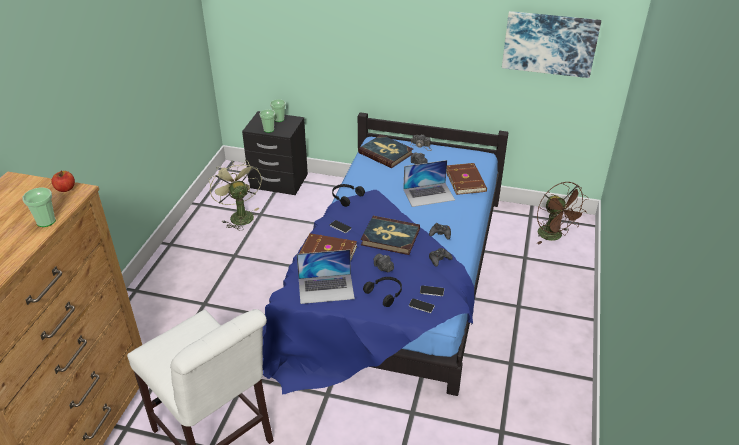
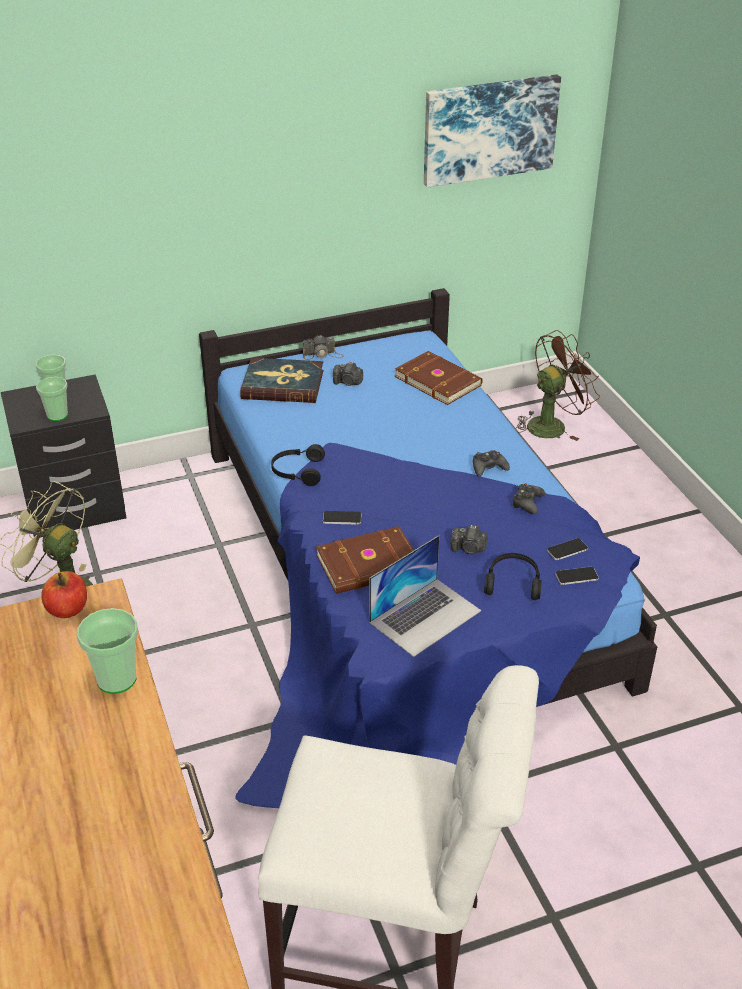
camera: 35 degrees left, 0 degrees up
(390, 237) = (430, 502): book -> none
(429, 194) = (410, 419): laptop -> none
(554, 236) = (552, 424): brown fan -> brown fan turned 60 degrees counterclockwise

